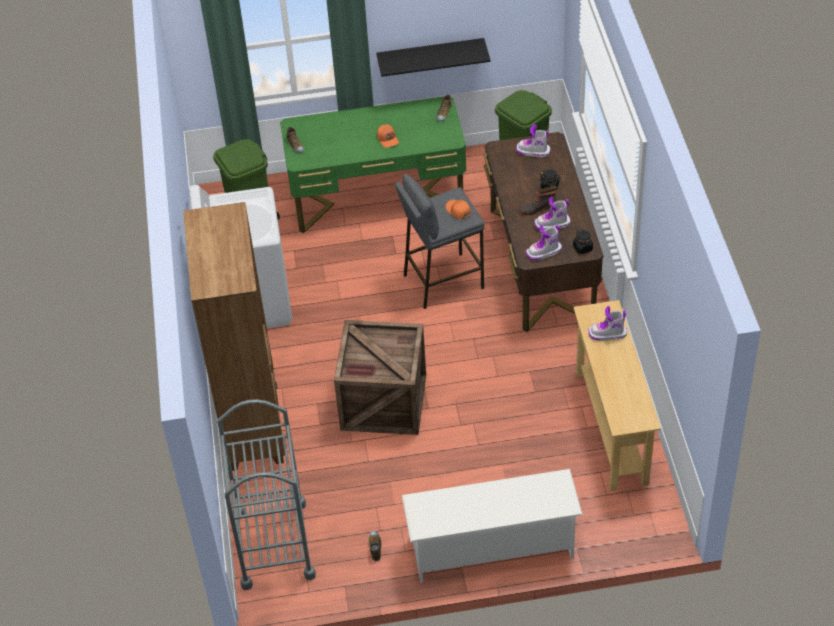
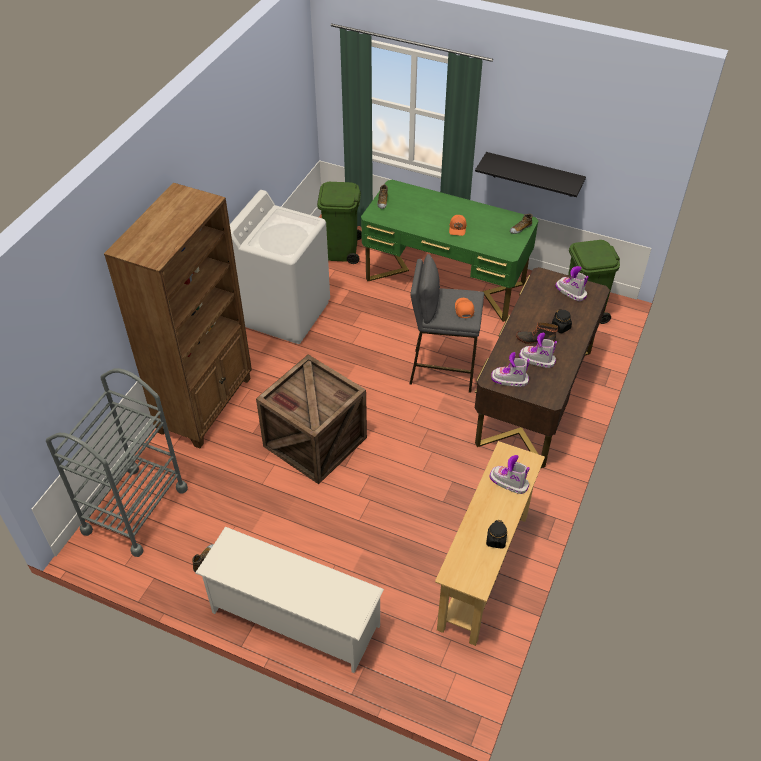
camera: 30 degrees right, 0 degrees up
(583, 248) = (547, 393): black jar -> black jar (496, 540)

